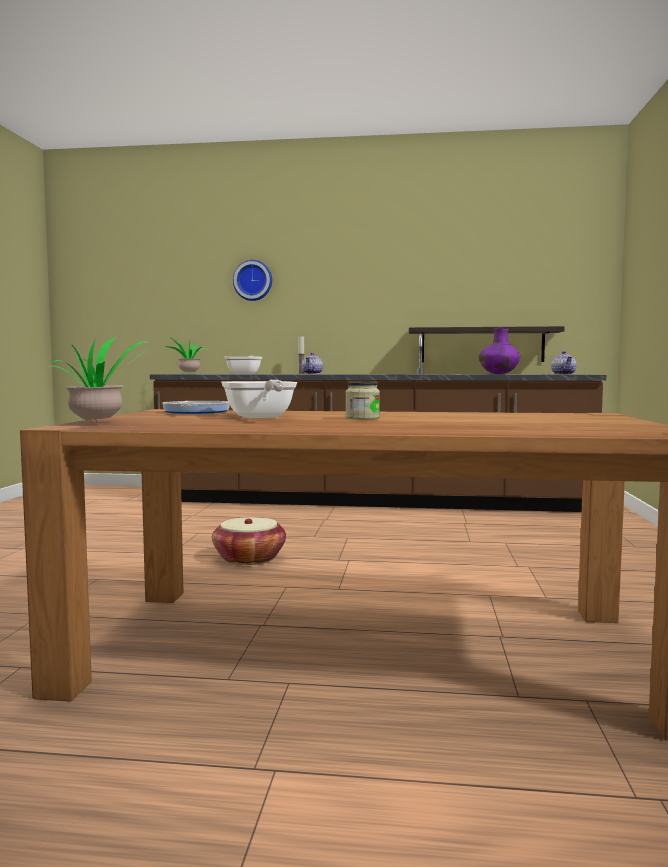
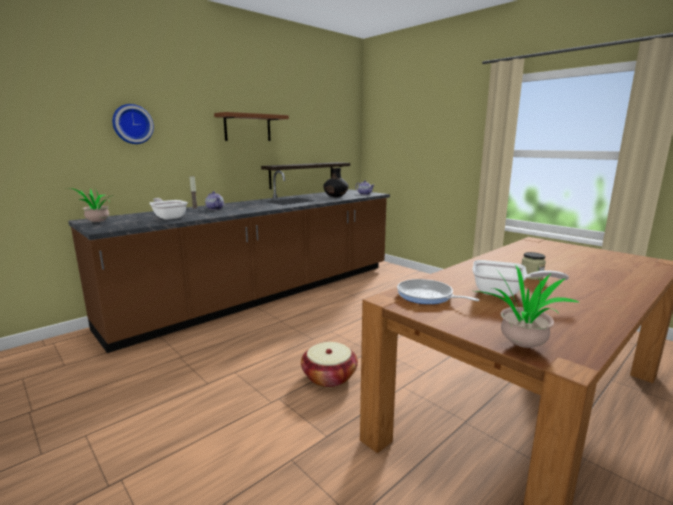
camera: 50 degrees left, 10 degrees up
(392, 279) = (247, 127): none -> brown shelf
(498, 374) = (335, 197): purple vase -> black vase

